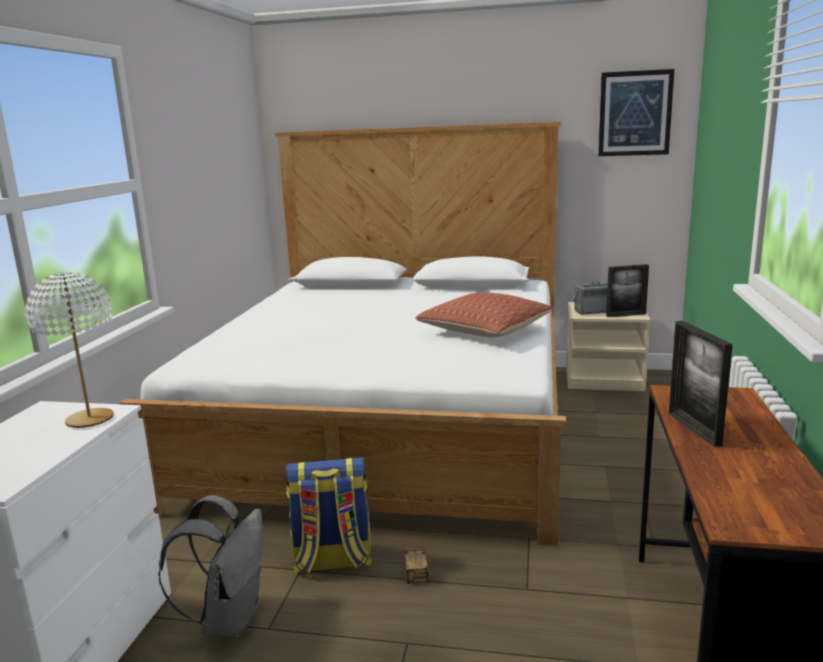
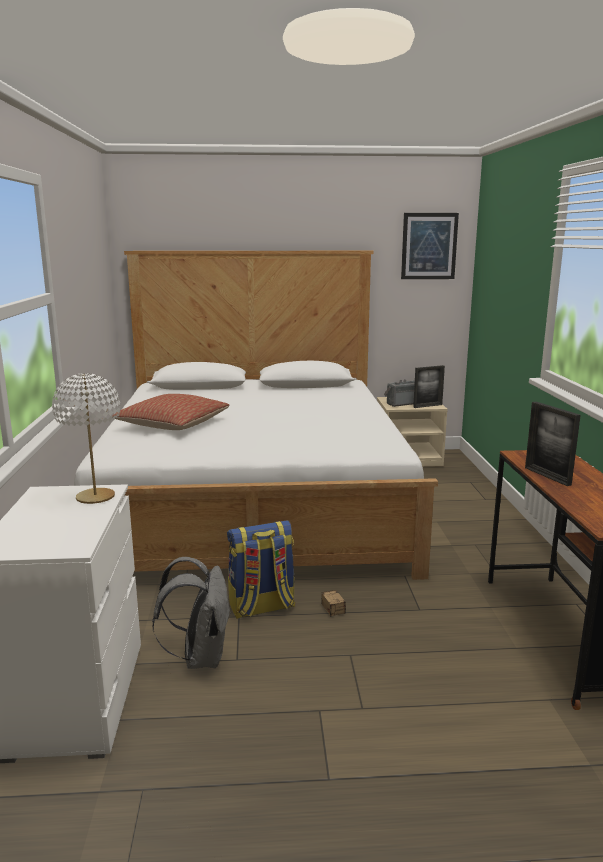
camera: 15 degrees left, 0 degrees up
(484, 330) = (344, 419): pillow -> pillow (173, 425)

